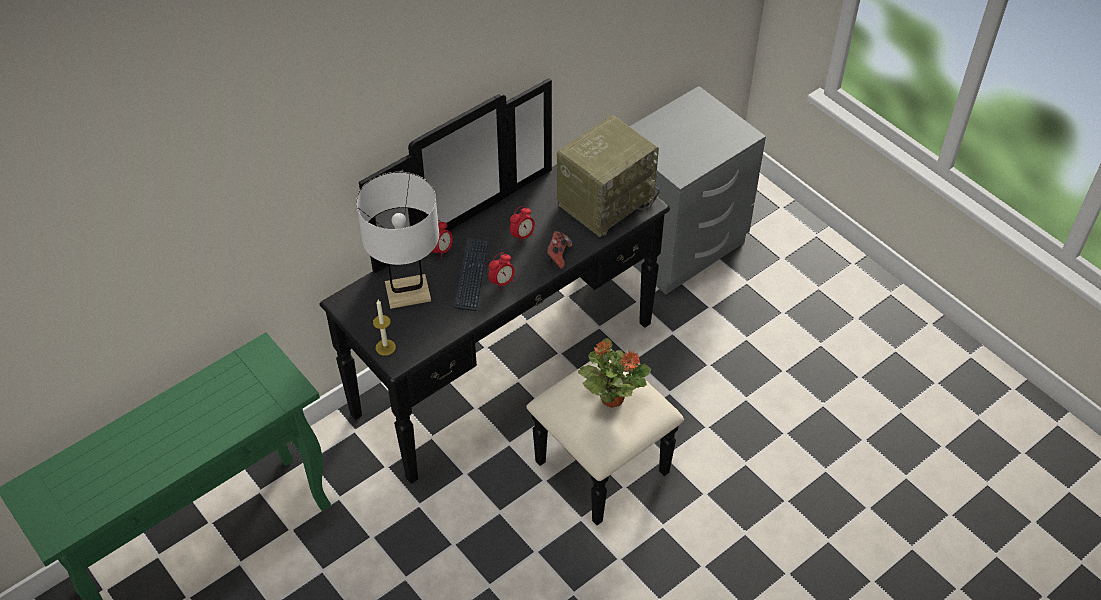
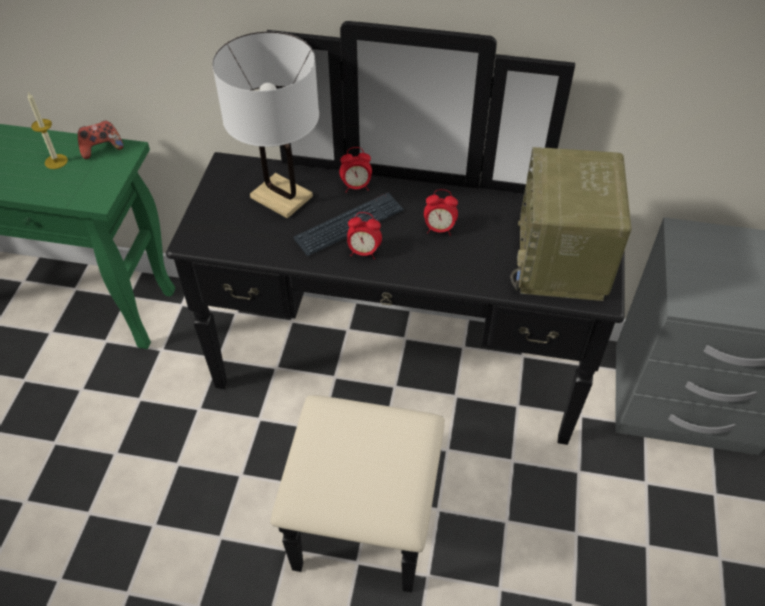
camera: 50 degrees right, 0 degrees up
(385, 347) = (200, 223): candle -> candle (56, 161)
(557, 255) = (445, 271): game controller -> game controller (102, 149)
(606, 200) = (562, 261): radio -> radio turned 90 degrees clockwise
(611, 397) = (373, 459): potted plant -> none

